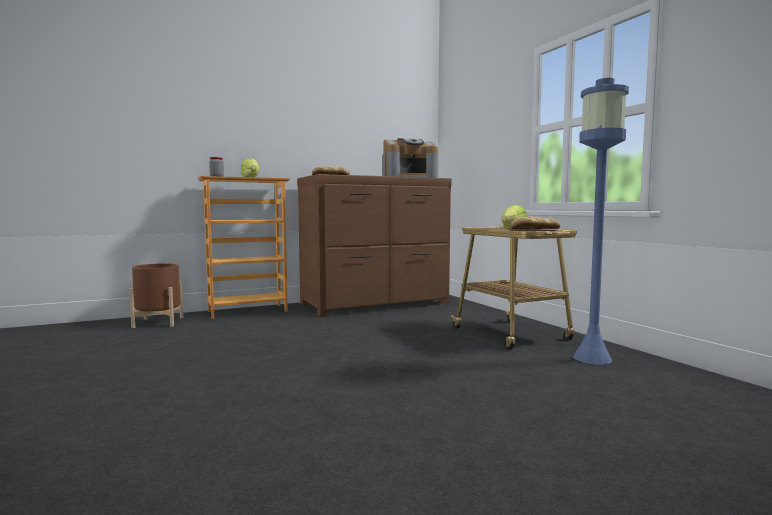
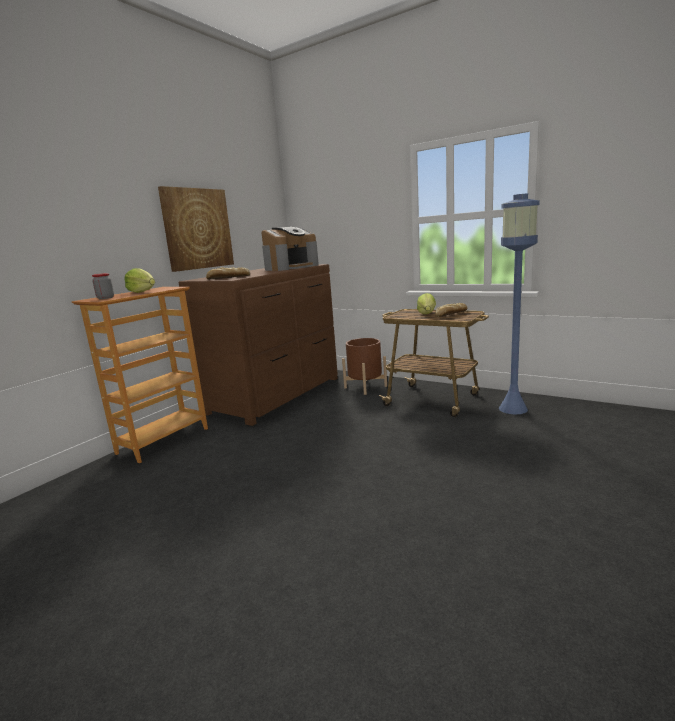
camera: 30 degrees left, 10 degrees up
(158, 322) = (80, 489): brown planter -> brown planter (365, 387)
(328, 136) = (197, 229): none -> picture

